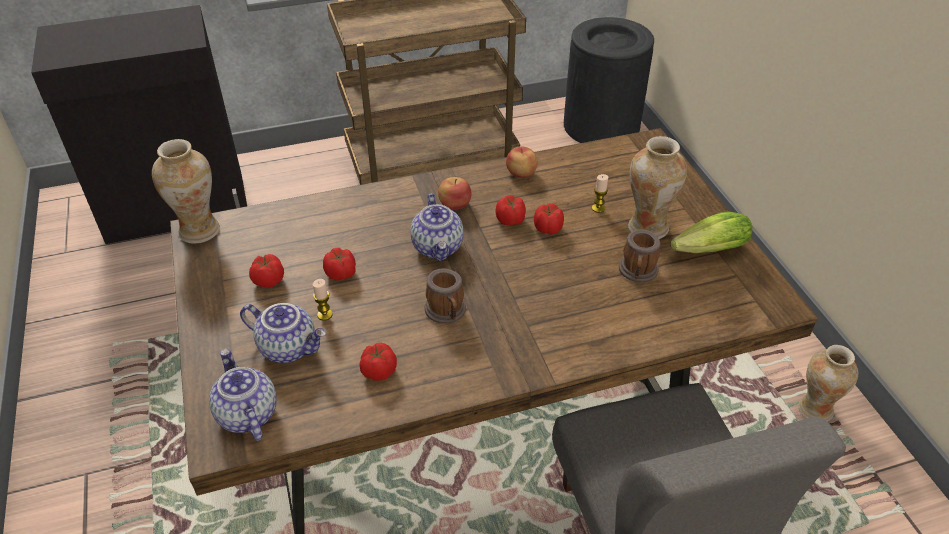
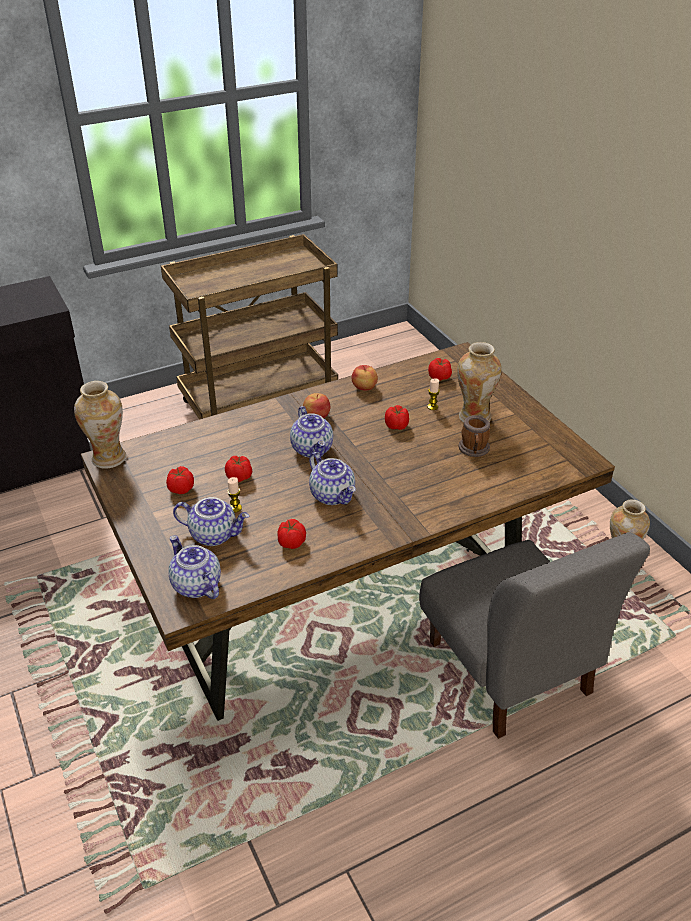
camera: 10 degrees left, 5 degrees down
(447, 312) = (333, 495): mug -> teapot
(511, 220) = (365, 423): tomato -> tomato (440, 377)
(602, 126) = (402, 354): black trash can -> none
(705, 251) = (522, 429): lettuce -> none

